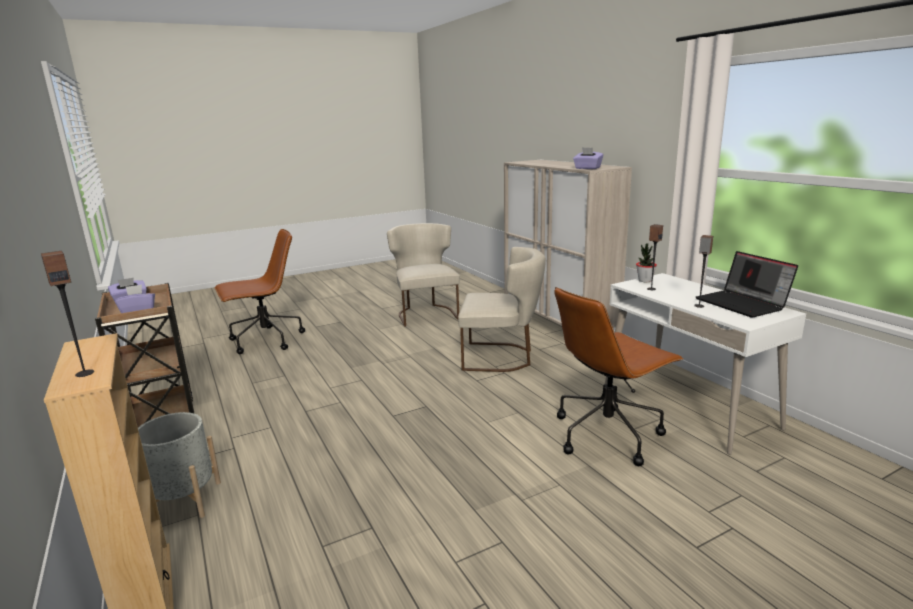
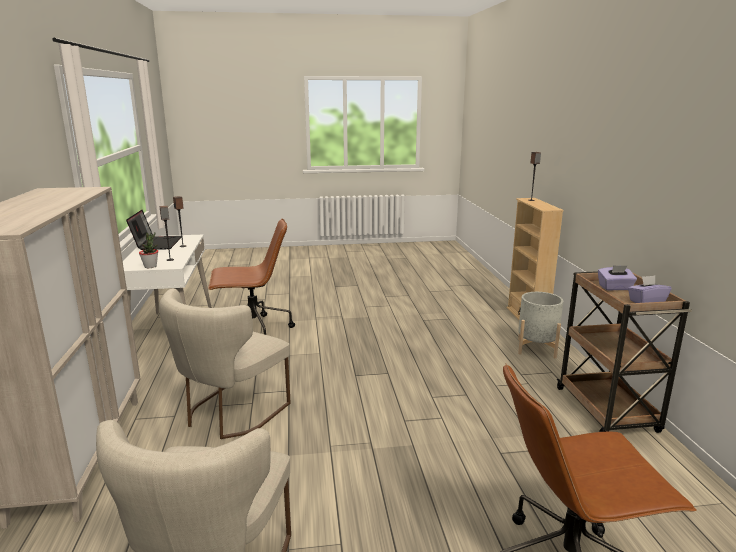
camera: 160 degrees left, 0 degrees up
(501, 357) = (230, 414): beige chair -> beige chair turned 90 degrees counterclockwise
(587, 168) = (84, 190): purple tissue box -> none

